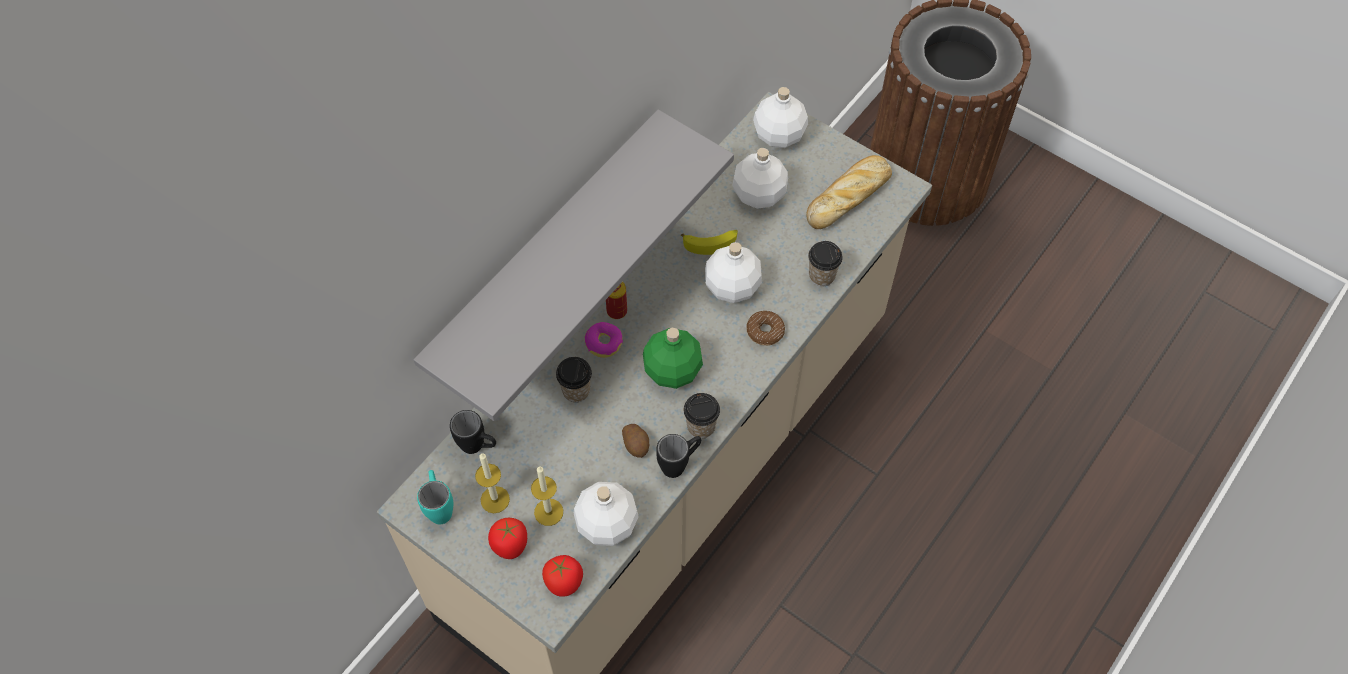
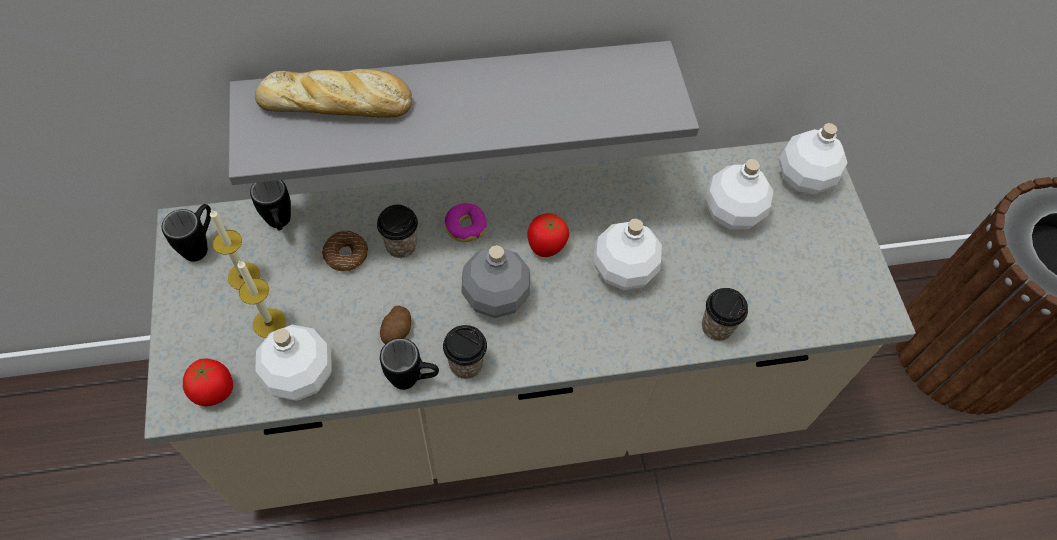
camera: 40 degrees right, 0 degrees up
(439, 506) = (201, 244): turquoise mug -> black mug
(510, 545) = (212, 322): tomato -> tomato (546, 246)
(617, 311) = (504, 210): can -> none
(673, 370) = (496, 296): green bottle -> grey bottle
(711, 243) = (645, 219): banana -> none
(765, 331) = (611, 331): donut -> donut (346, 255)
(849, 196) = (818, 279): bread -> bread (338, 104)

